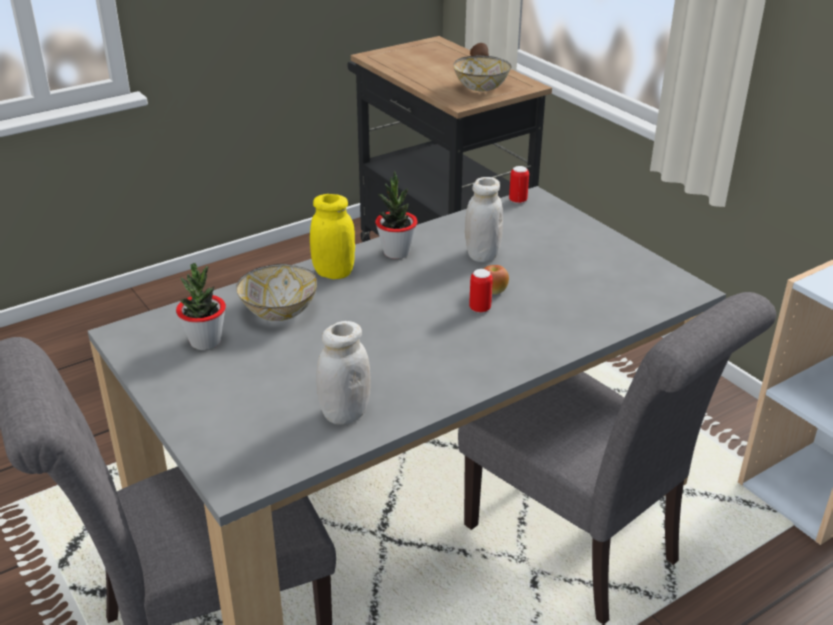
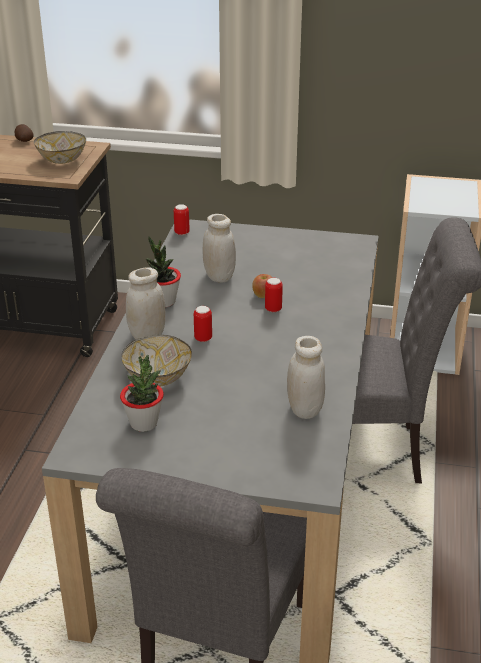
camera: 45 degrees left, 0 degrees up
(334, 273) = (147, 335): yellow jar -> white jar
(372, 300) = (203, 338): none -> can

